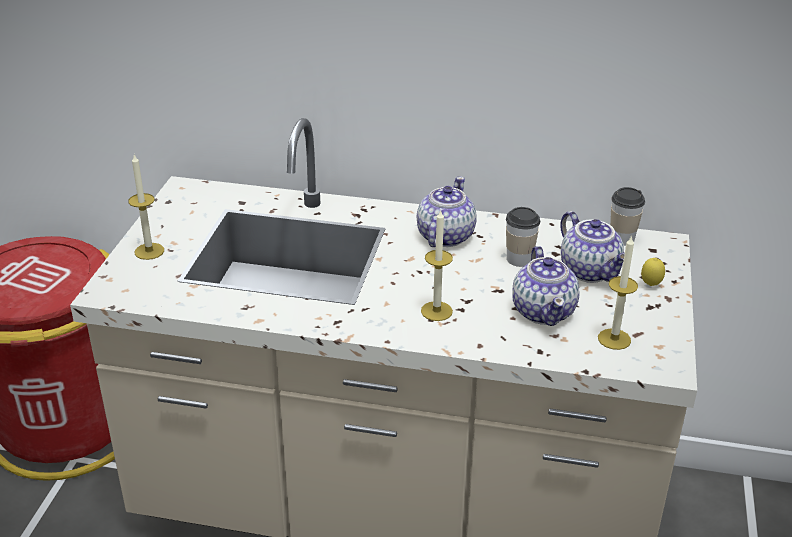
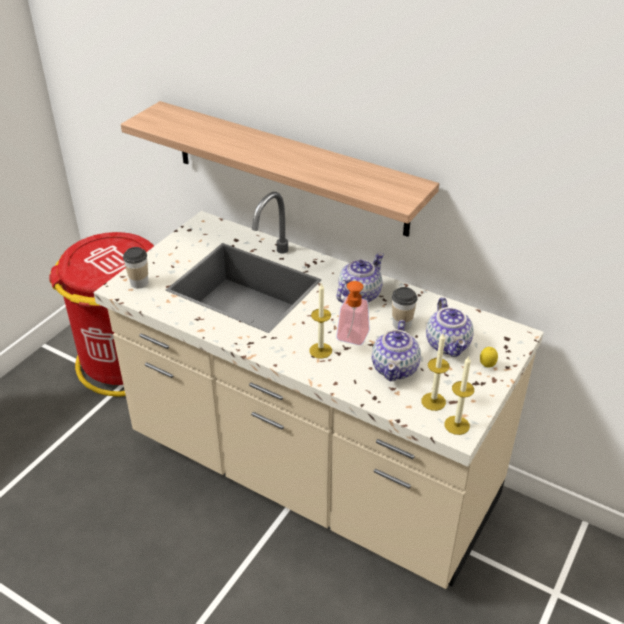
camera: 20 degrees right, 5 degrees up
(149, 251) = (159, 264): candle -> candle (457, 425)
(308, 87) = (288, 168): none -> shelf
(467, 290) = (350, 339): none -> soap dispenser
(622, 238) = (488, 324): cup -> cup (139, 282)

